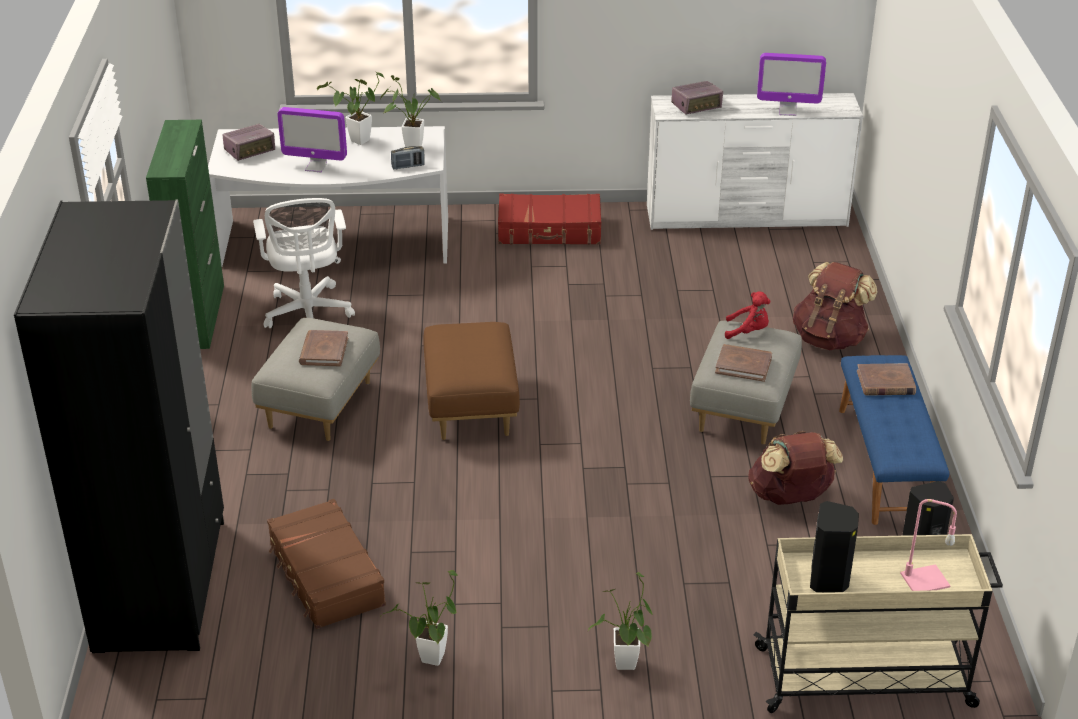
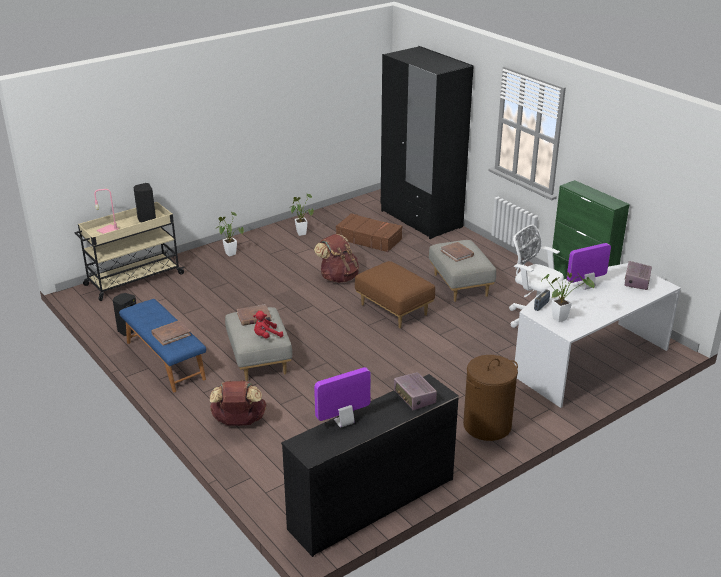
camera: 145 degrees right, 5 degrees down
(357, 142) = (595, 309): potted plant -> none
(549, 231) = (487, 426): red suitcase -> brown laundry basket
(696, 106) = (414, 398): radio -> radio turned 60 degrees counterclockwise
(747, 216) = (371, 504): white dresser -> black dresser
(790, 497) = (205, 328): brown backpack -> brown backpack (338, 277)

